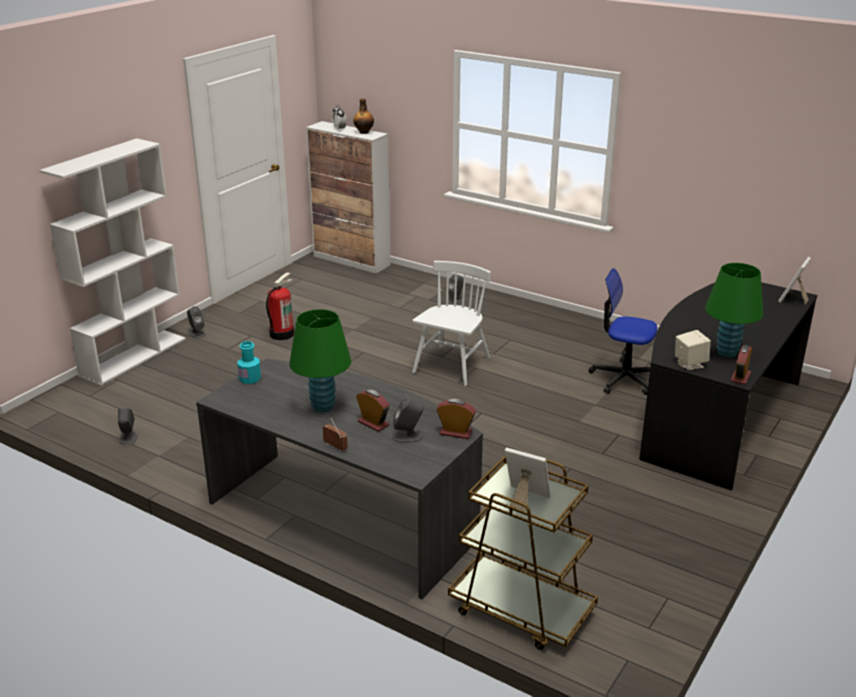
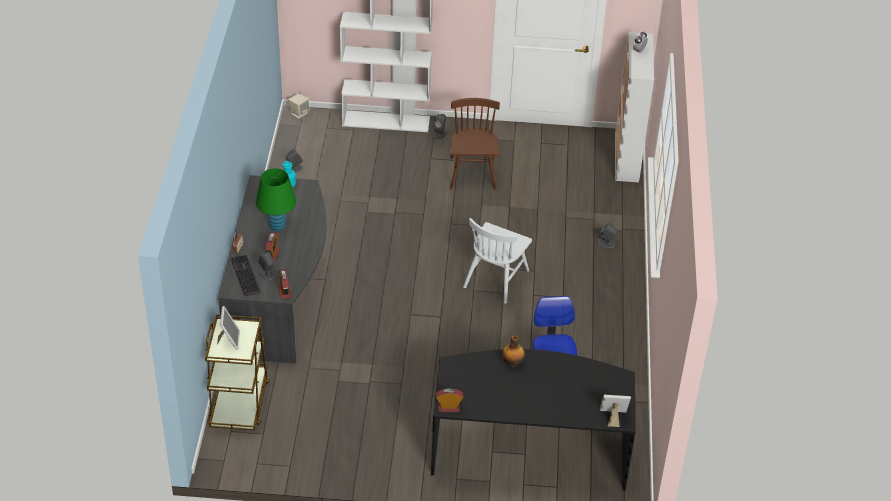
camera: 60 degrees right, 15 degrees up
(281, 334) = (472, 174): fire extinguisher -> brown chair
(364, 132) = (644, 66): bottle -> bottle (512, 363)
(395, 456) = (244, 276): none -> keyboard
(452, 365) = (496, 279): white chair -> white chair turned 120 degrees clockwise
(689, 364) = (450, 377): beige speaker -> beige speaker (299, 113)
(727, 352) = (483, 394): green table lamp -> none

